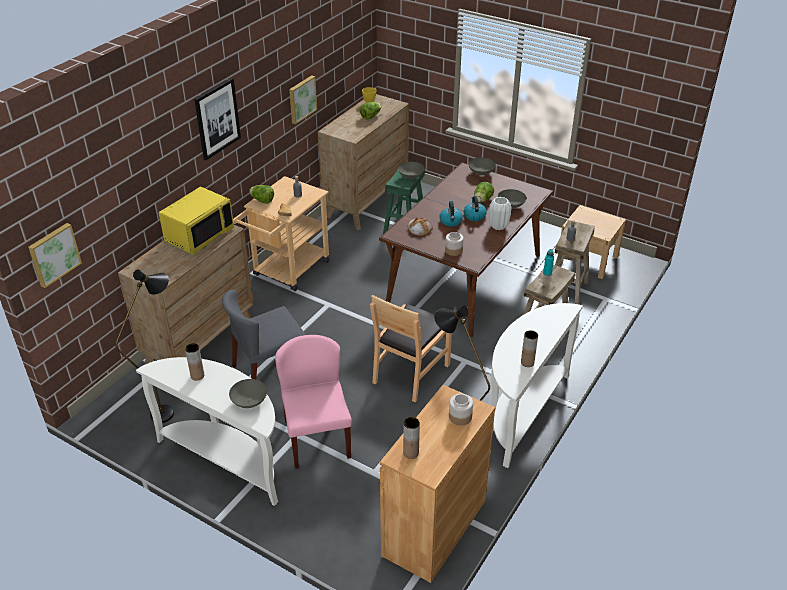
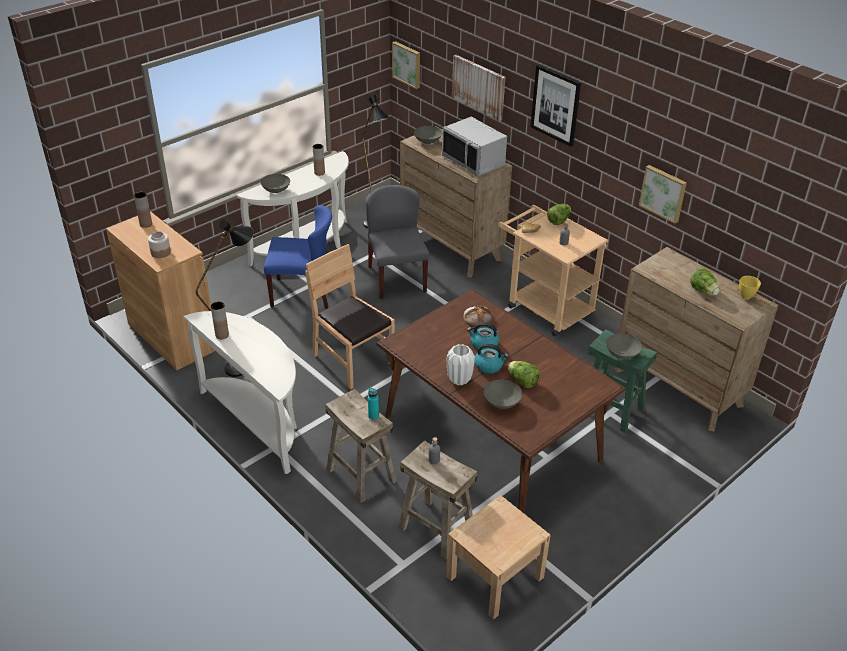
camera: 105 degrees right, 0 degrees up
(145, 181) = (479, 87): none -> picture
(199, 235) = (474, 161): yellow microwave -> grey microwave
(317, 438) = (303, 293): pink chair -> blue chair
(453, 251) = (425, 333): jar -> none
(481, 173) = (590, 397): grey bowl -> grey bowl (427, 141)

